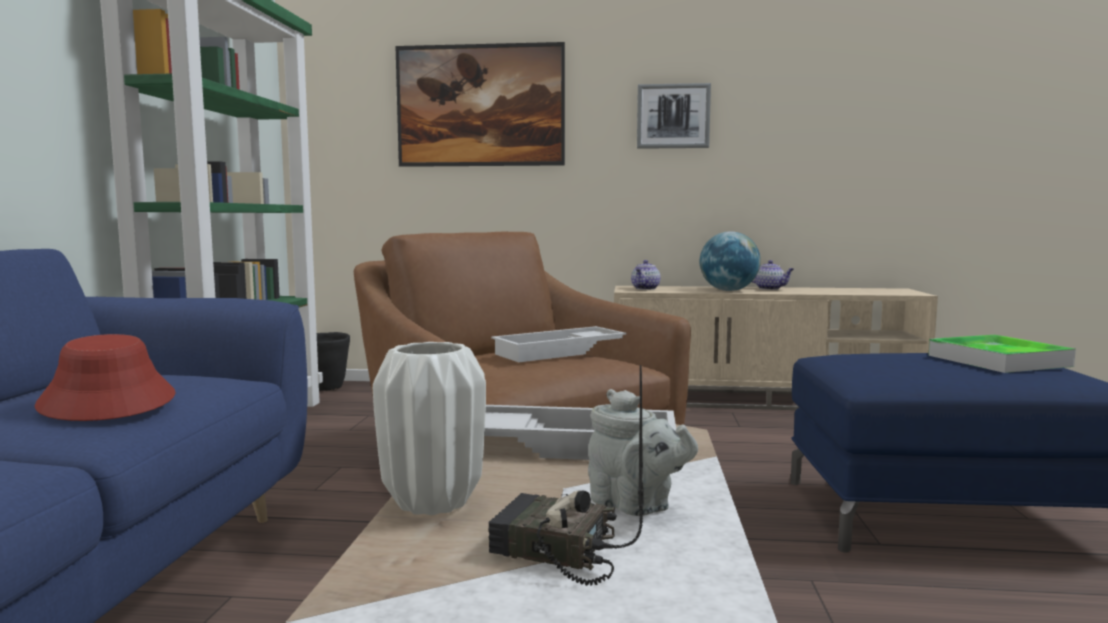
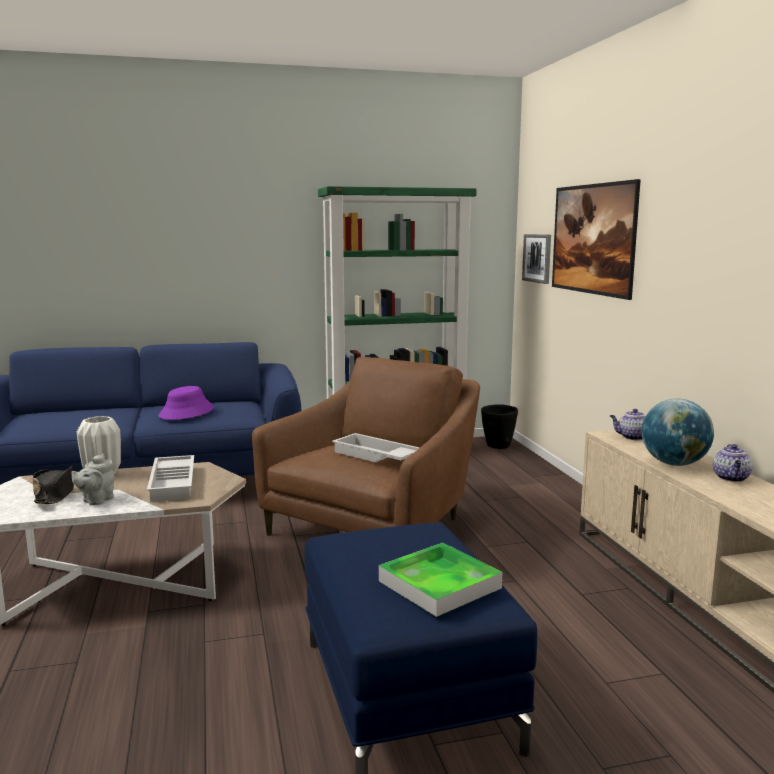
camera: 70 degrees right, 5 degrees up
(109, 401) = (187, 412): red hat -> purple hat
(554, 552) = (55, 494): radio -> black hat
(673, 116) = (705, 258): picture -> picture (537, 258)

